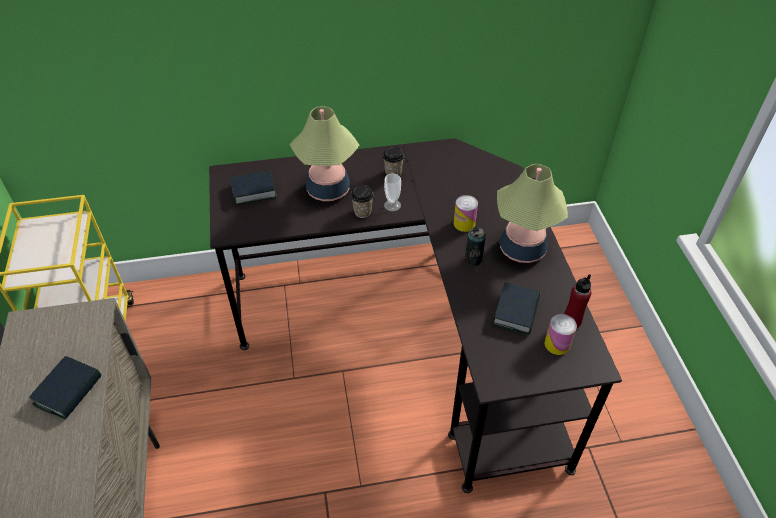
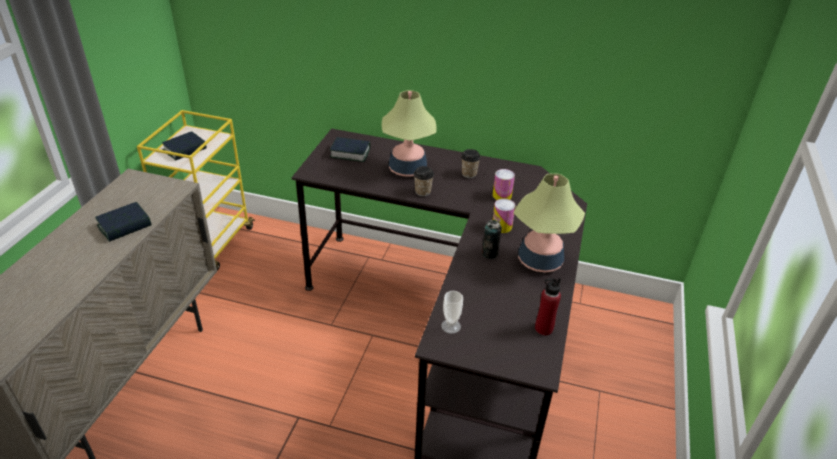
camera: 25 degrees right, 10 degrees down
(392, 205) = (450, 195): cup -> cup (451, 326)
(516, 312) = (498, 303): book -> book (185, 149)
(557, 344) = (516, 340): can -> can (502, 195)

